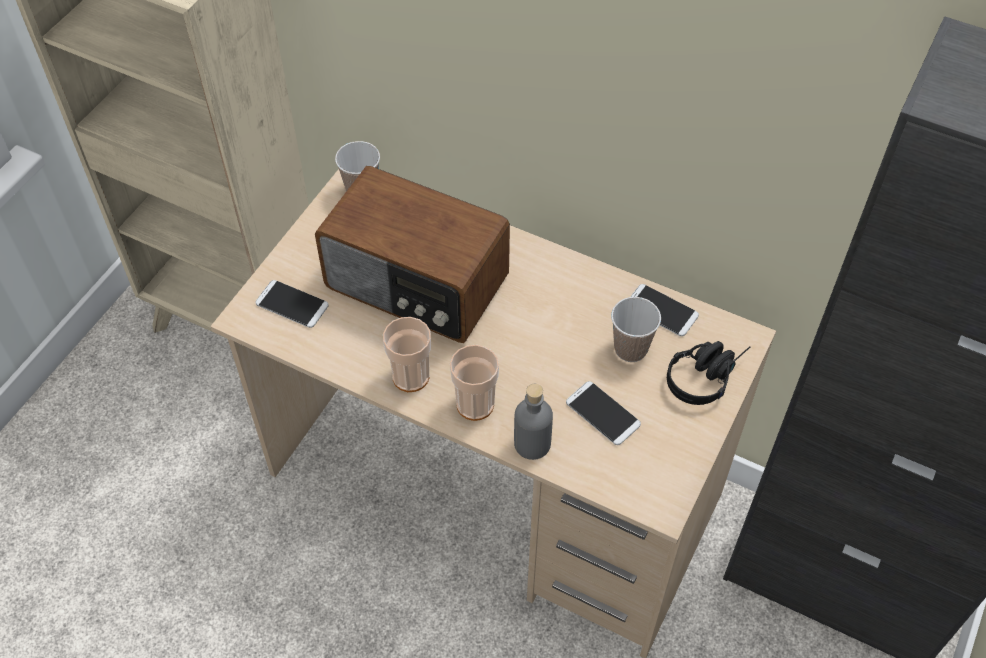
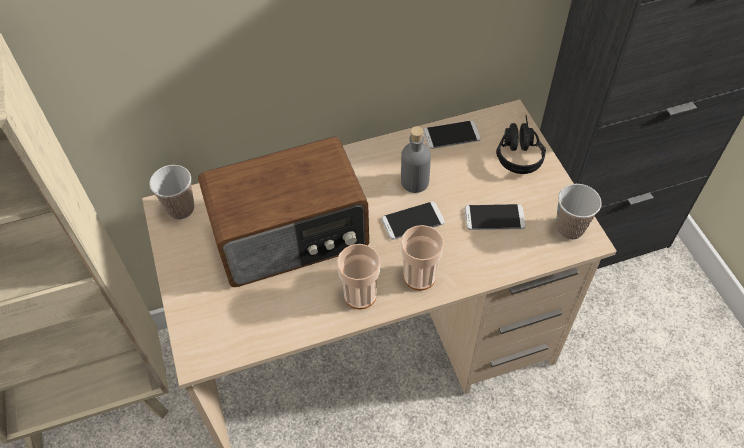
camera: 45 degrees left, 0 degrees up
(292, 304) = (222, 319): phone -> phone (412, 221)
(532, 443) = (480, 269): grey bottle -> grey bottle (414, 182)
(630, 349) = (462, 169): cup -> cup (569, 228)

